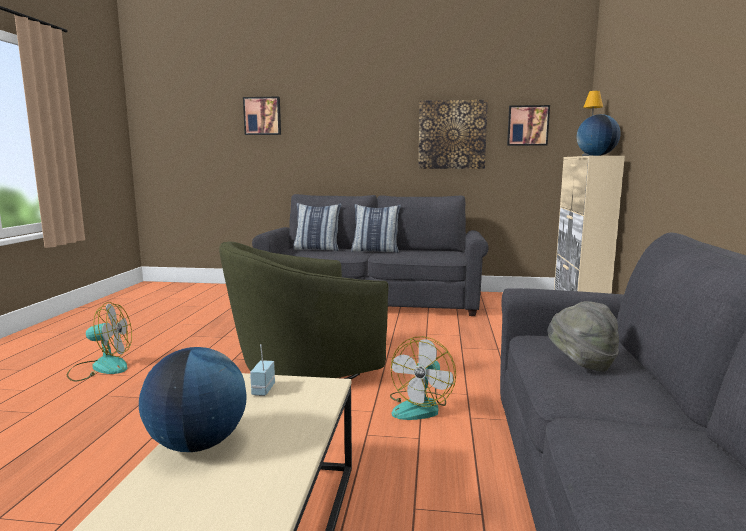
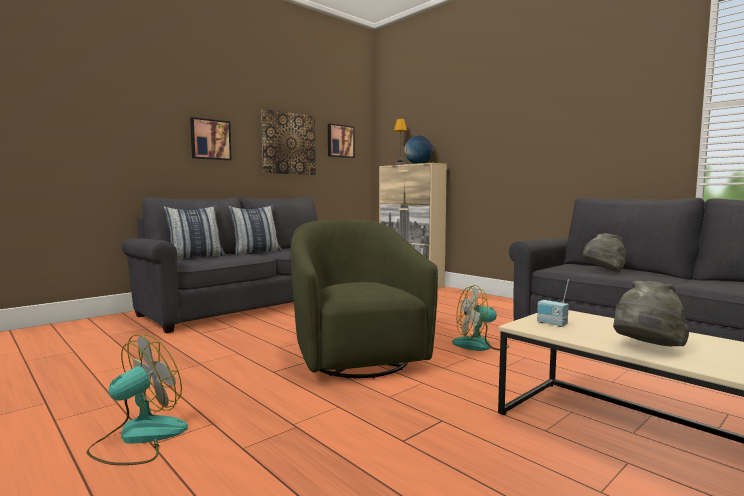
camera: 50 degrees left, 5 degrees down
(197, 444) = (646, 349): globe -> grey hat
(262, 116) = (82, 100): picture -> picture (210, 139)
(305, 369) = (356, 355): green armchair -> green armchair turned 150 degrees clockwise
(420, 406) = (480, 345): fan -> fan turned 105 degrees clockwise

